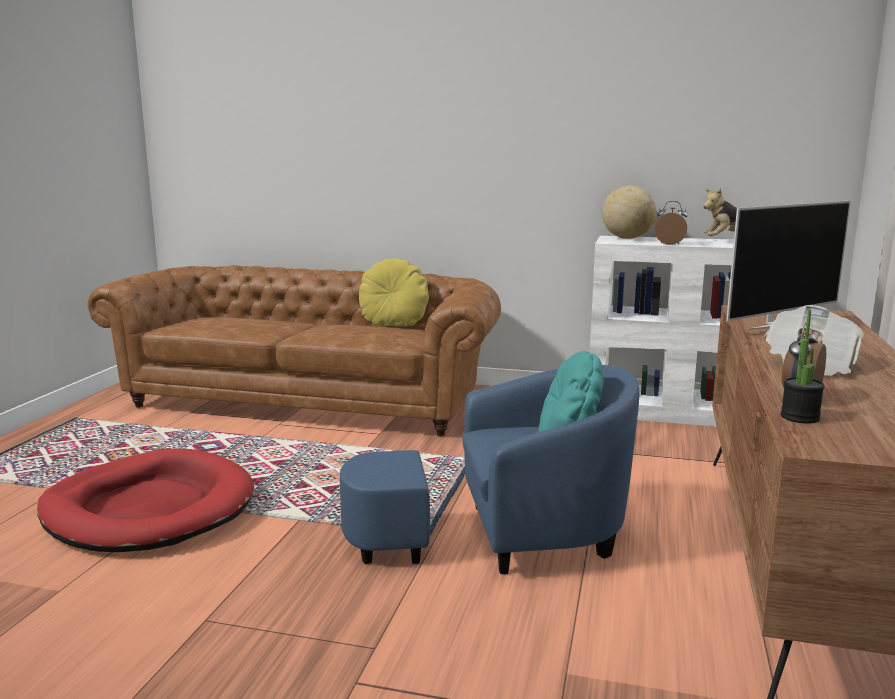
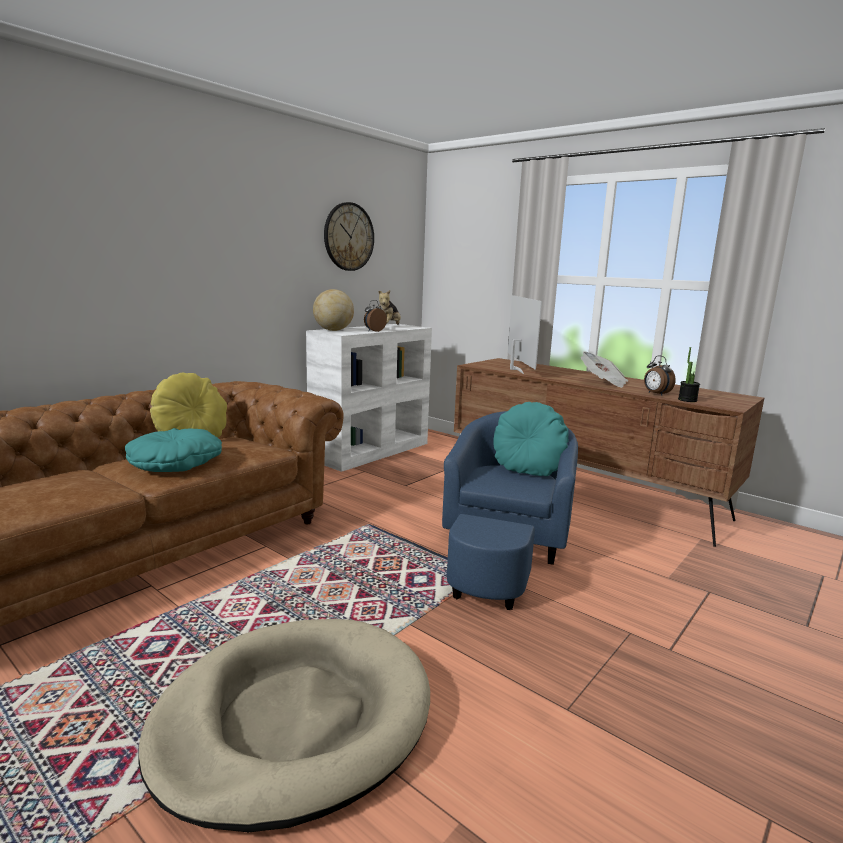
camera: 65 degrees left, 0 degrees up
(149, 509) = (293, 720): red dog bed -> beige dog bed
(331, 331) = (174, 463): none -> turquoise pillow
(690, 115) = (348, 237): none -> wall clock

